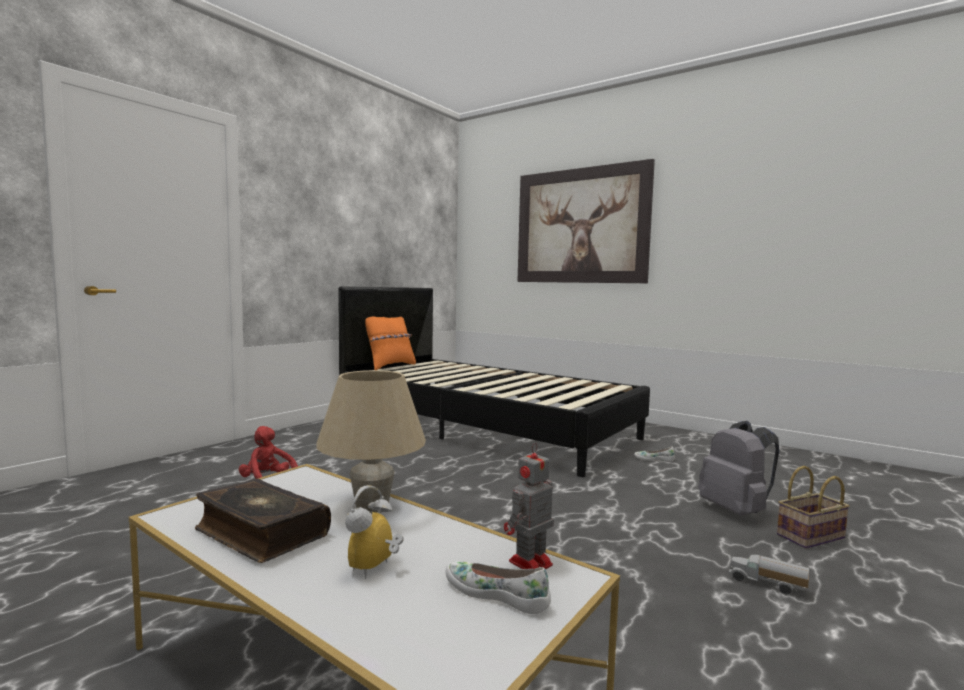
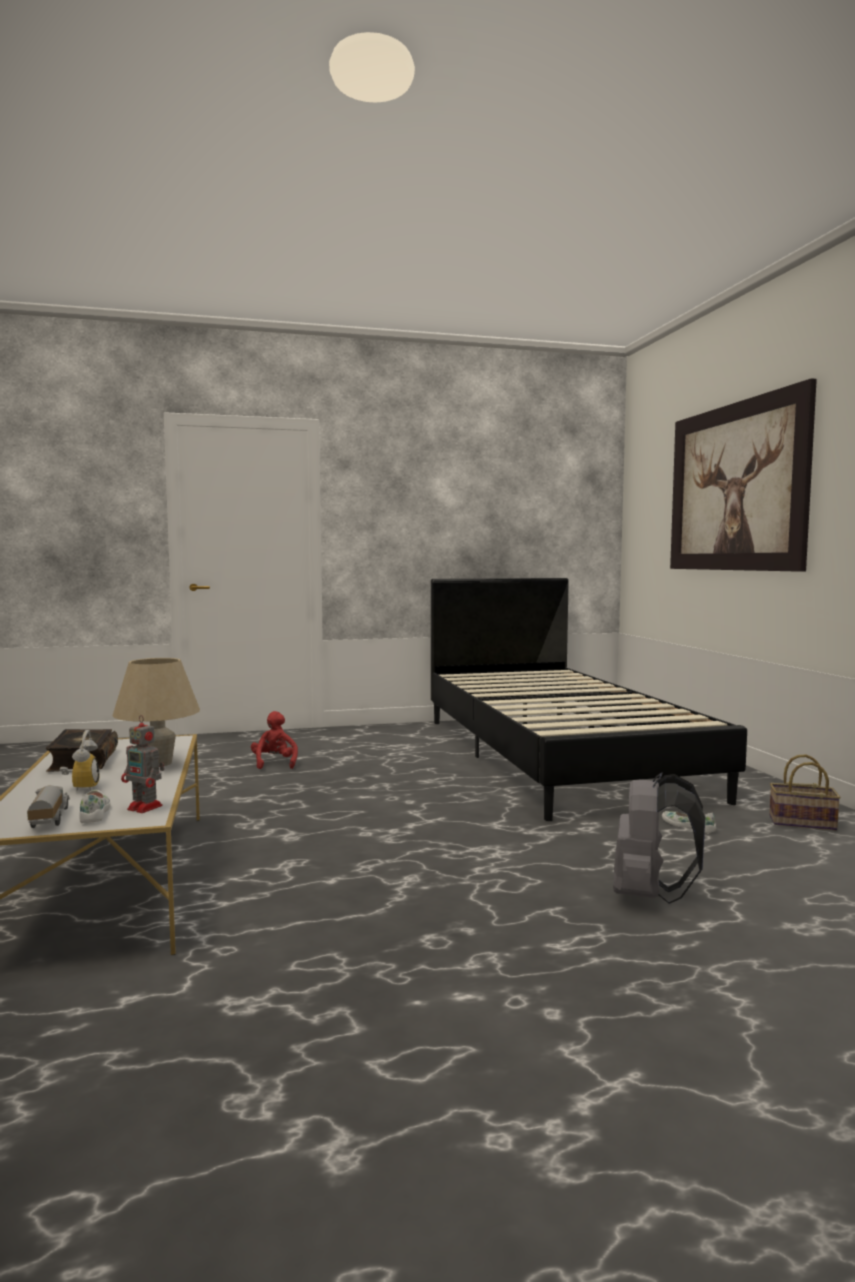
camera: 40 degrees right, 0 degrees up
(376, 568) = (81, 788): alarm clock -> alarm clock turned 105 degrees clockwise
(389, 366) = (493, 671): orange pillow -> none
(529, 564) = (146, 808): toy robot -> toy robot turned 150 degrees counterclockwise
(766, 584) = (499, 949): toy truck -> toy truck (48, 820)
(810, 537) = (676, 943): basket -> basket (800, 823)

